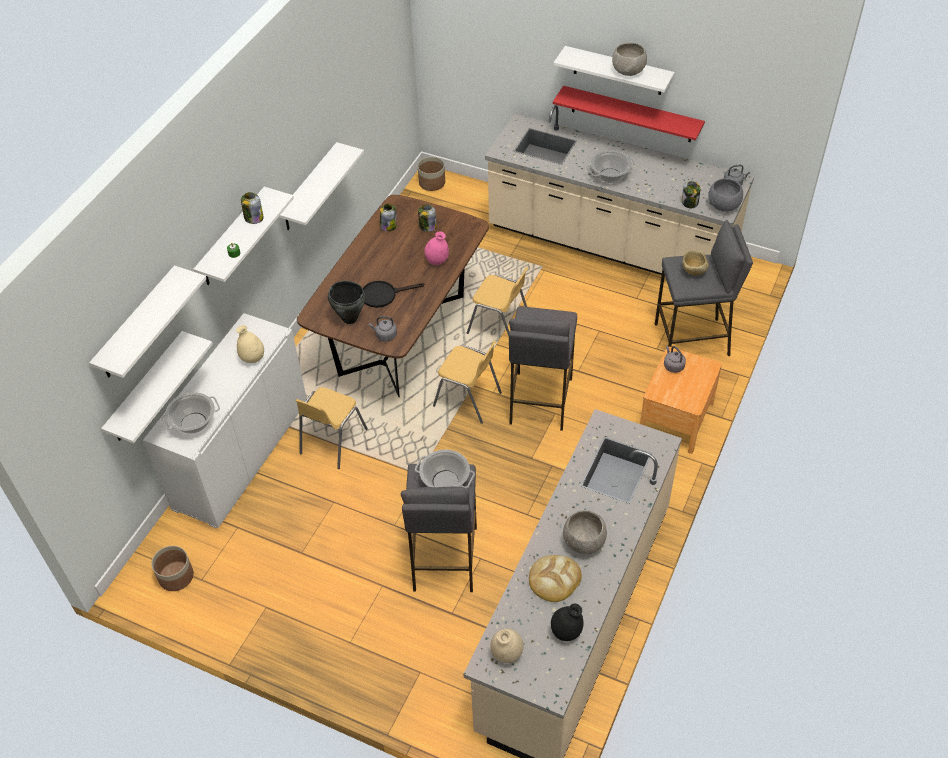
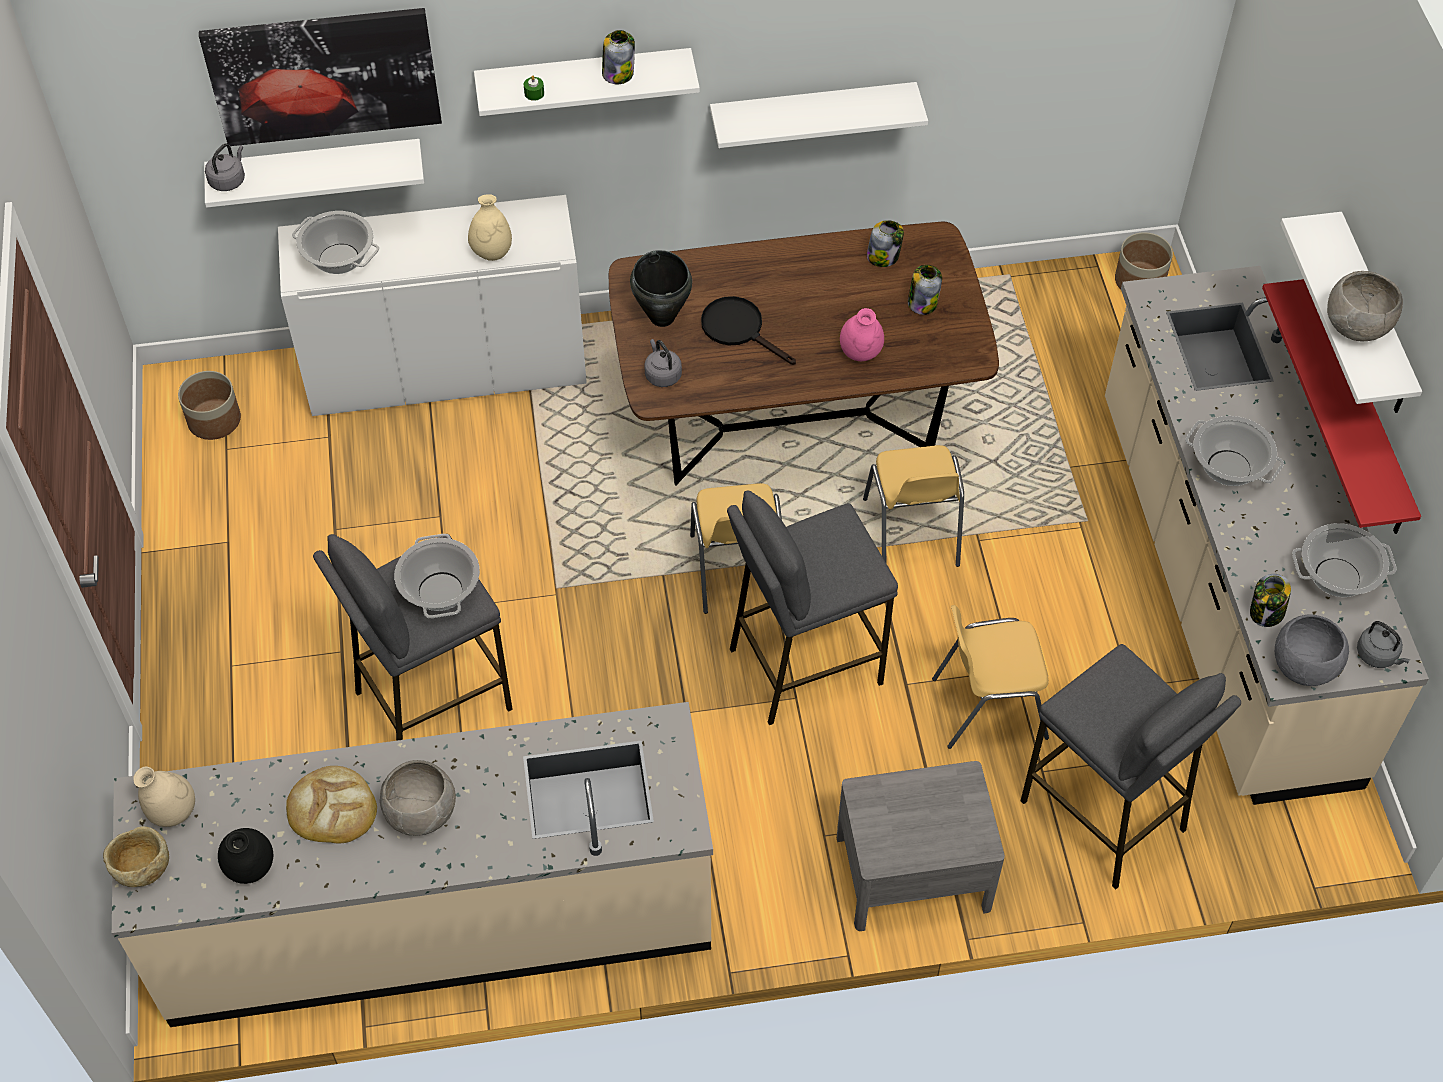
camera: 55 degrees right, 5 degrees up
(137, 324) = (323, 75): white shelf -> picture
(332, 441) = (540, 454): yellow chair -> yellow chair (987, 707)
(673, 365) = (942, 789): grey kettle -> grey kettle (228, 180)
(676, 418) = (913, 872): brown nightstand -> grey nightstand
(688, 174) = (1336, 577): none -> cooking pot
(693, 271) = (1122, 701): beige bowl -> beige bowl (142, 869)

